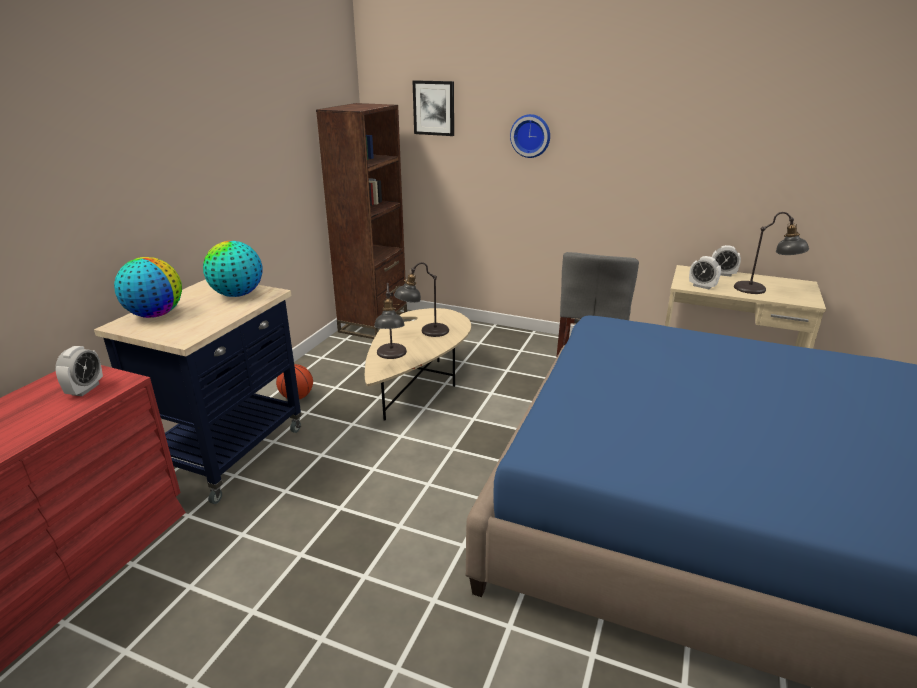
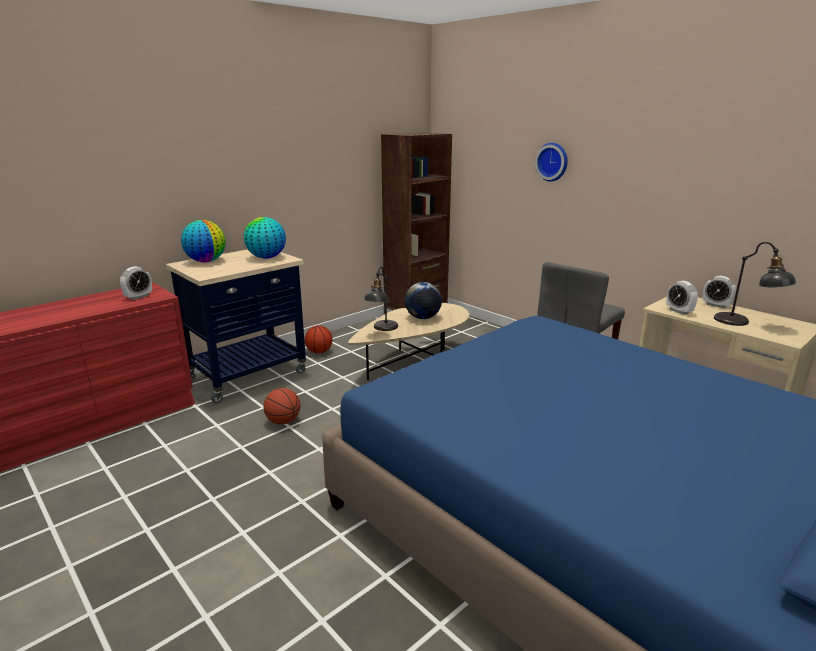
camera: 25 degrees right, 5 degrees down
(327, 503) = (283, 421): none -> basketball
(423, 332) = (423, 318): grey table lamp -> globe
(434, 108) = (480, 137): picture -> none

